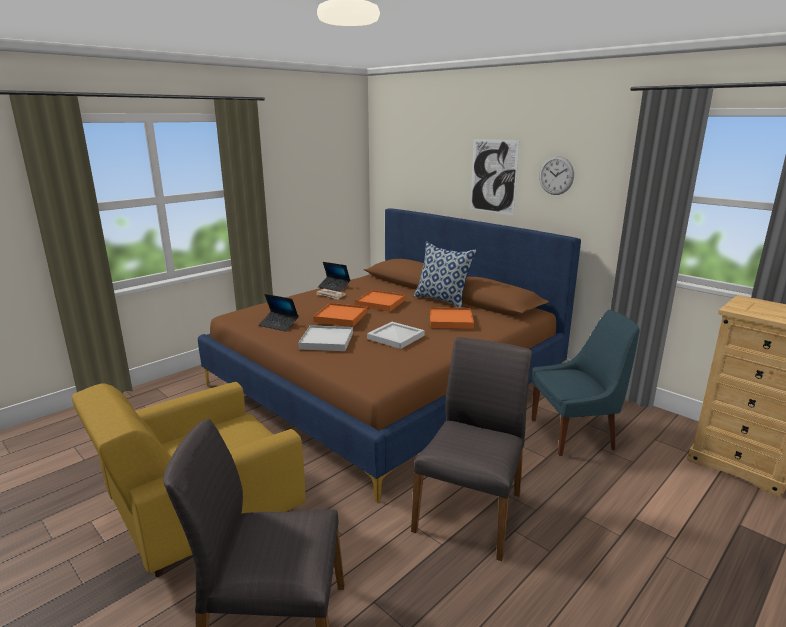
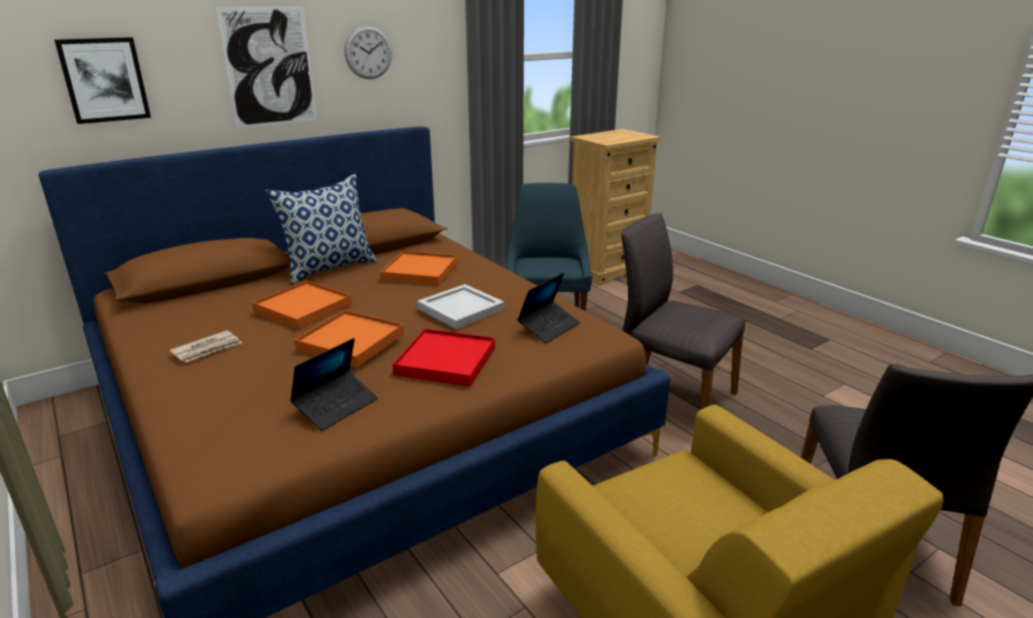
camera: 80 degrees left, 5 degrees up
(326, 341) = (446, 361): white tray -> red tray
(334, 287) = (152, 345): laptop -> laptop (549, 327)
(423, 172) = (104, 80): none -> picture

